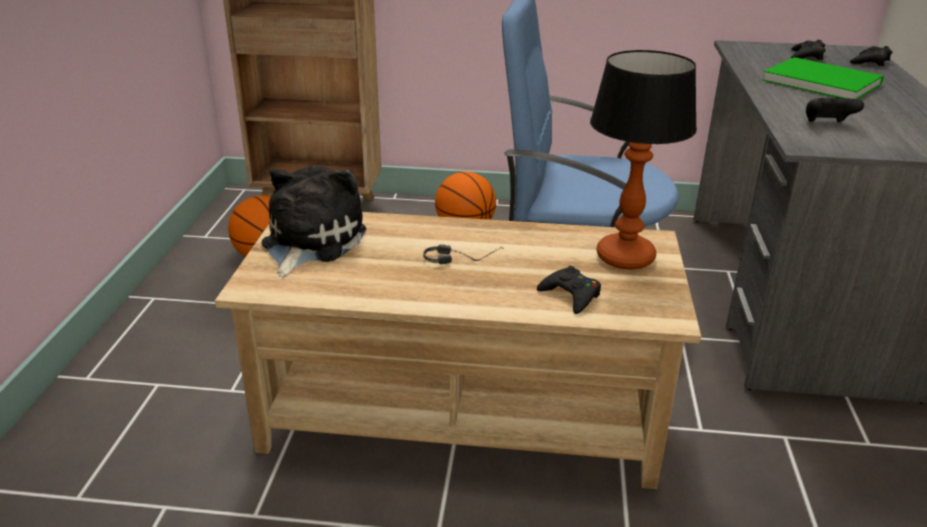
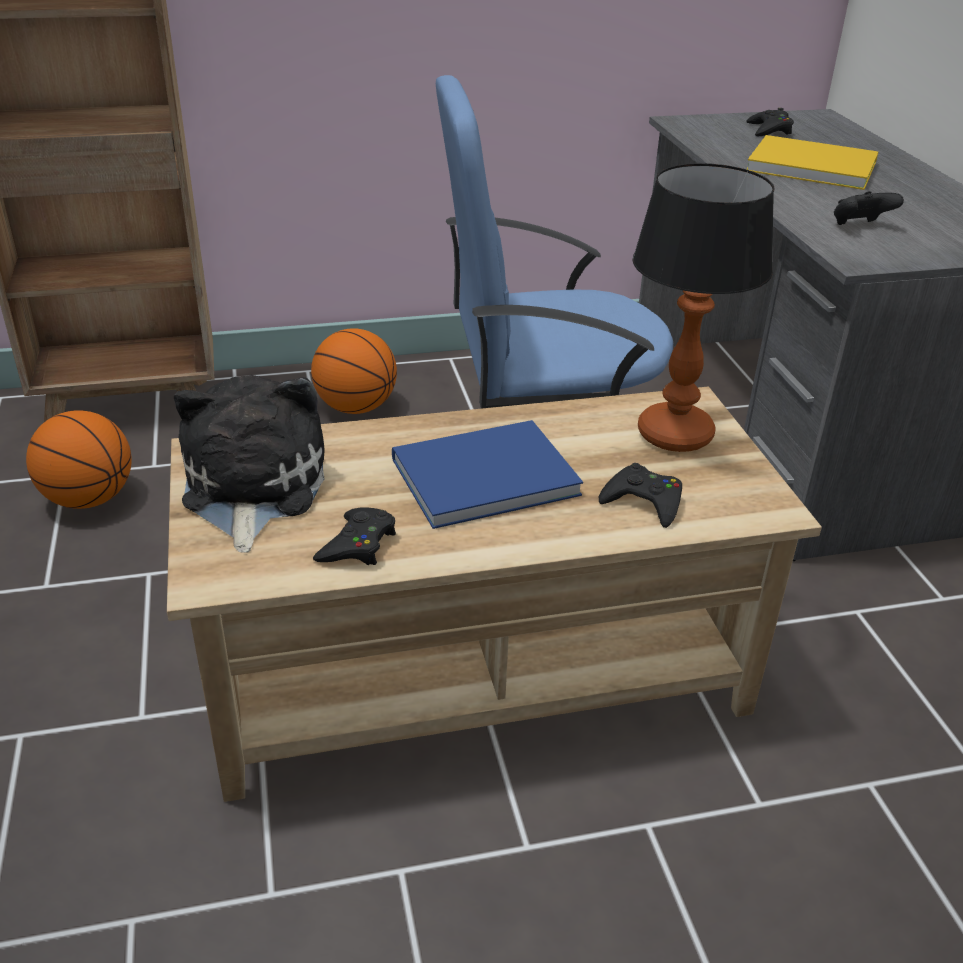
camera: 20 degrees left, 5 degrees up
(463, 259) = (478, 475): headphones -> blue book
(819, 81) = (808, 165): green book -> yellow book
(870, 61) = (842, 131): black game controller -> black game controller (358, 544)

